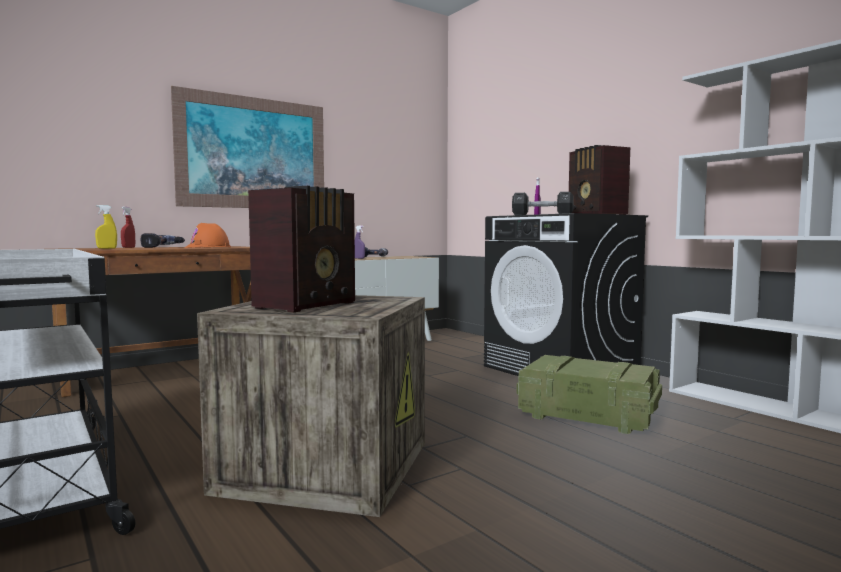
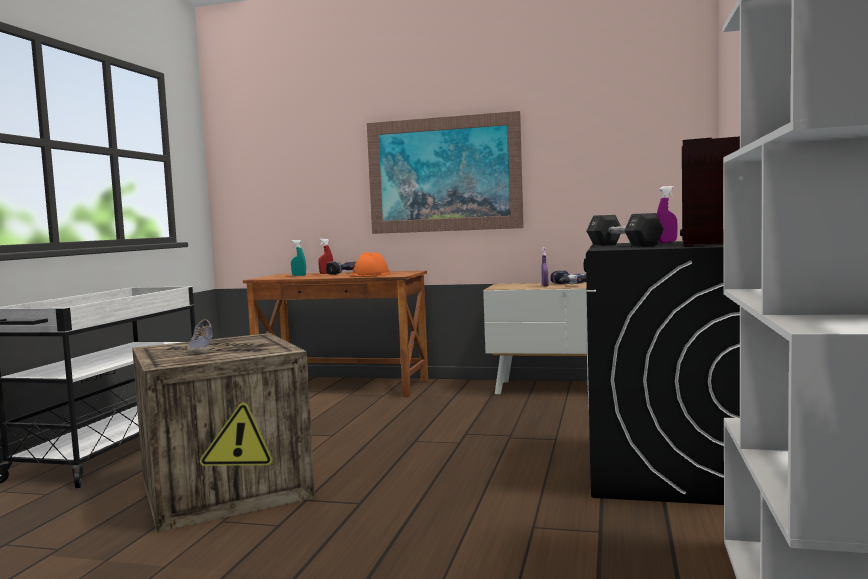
camera: 50 degrees right, 0 degrees up
(106, 248) = (299, 275): yellow spray bottle -> turquoise spray bottle
(308, 305) = (200, 349): radio -> shoe
(590, 415) = (518, 529): crate -> none

